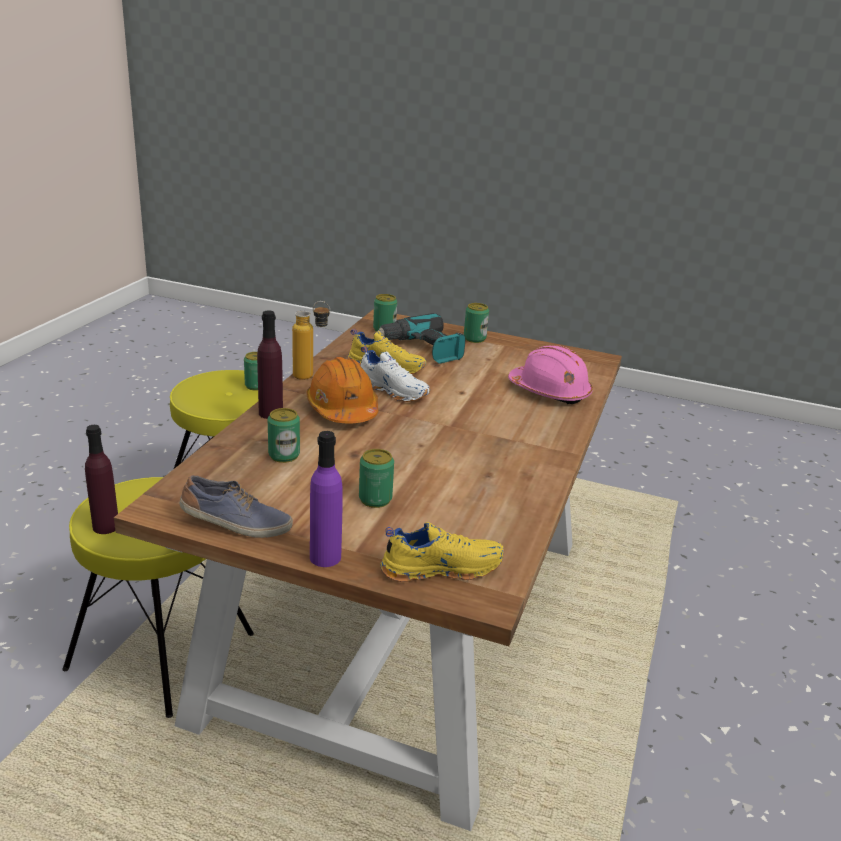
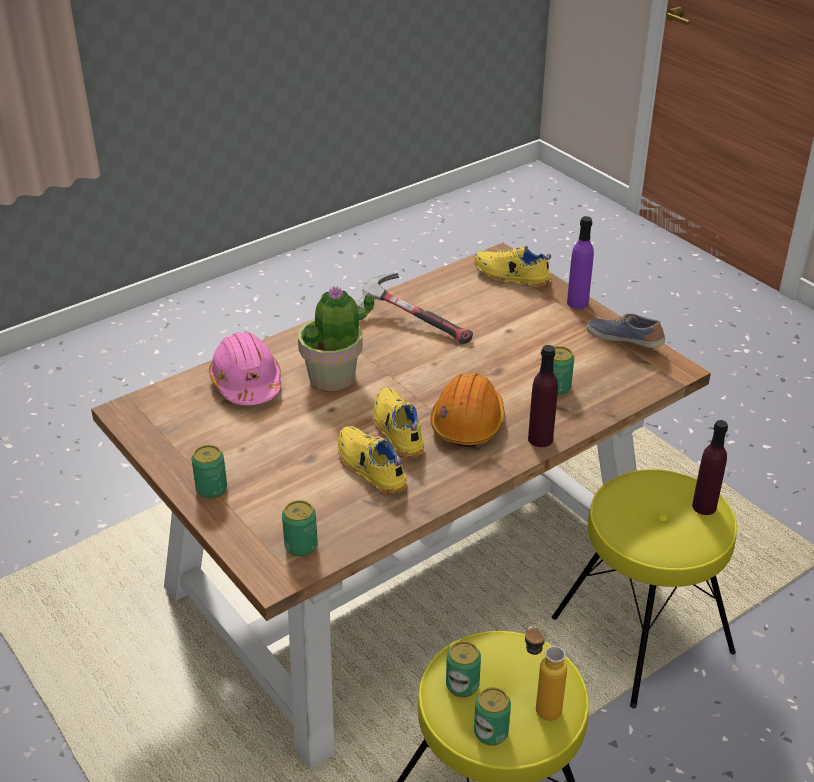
camera: 145 degrees left, 10 degrees up
(311, 377) = (465, 480): bottle -> bottle (539, 705)
(375, 499) = (513, 330): can -> can (491, 732)
(393, 391) = (397, 432): white shoe -> yellow shoe
(422, 349) = (297, 488): power drill -> none
(486, 475) = (412, 323): none -> hammer
(492, 412) = (333, 377): none -> potted plant

